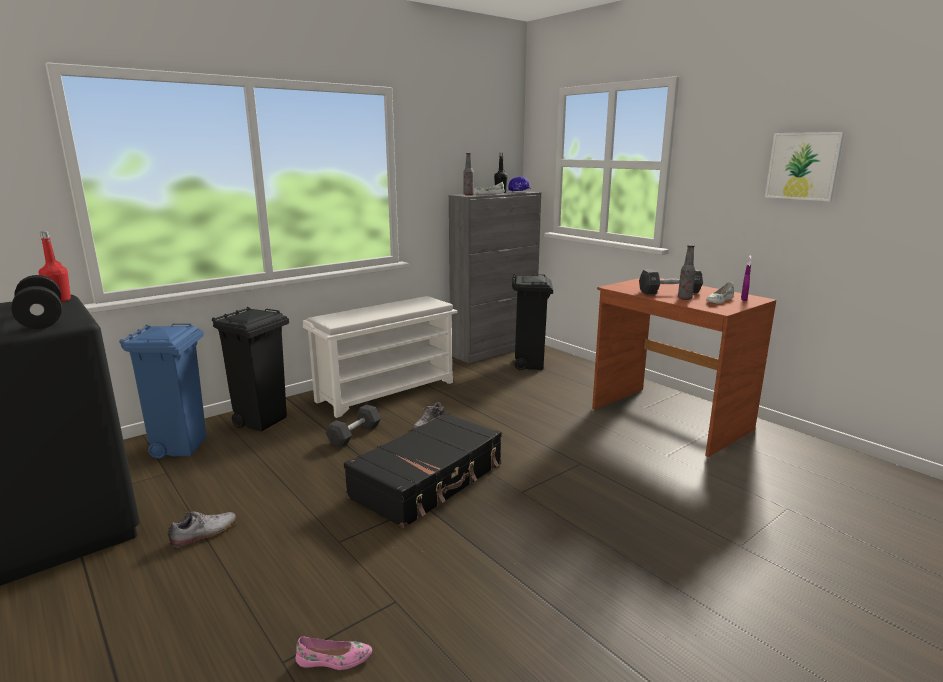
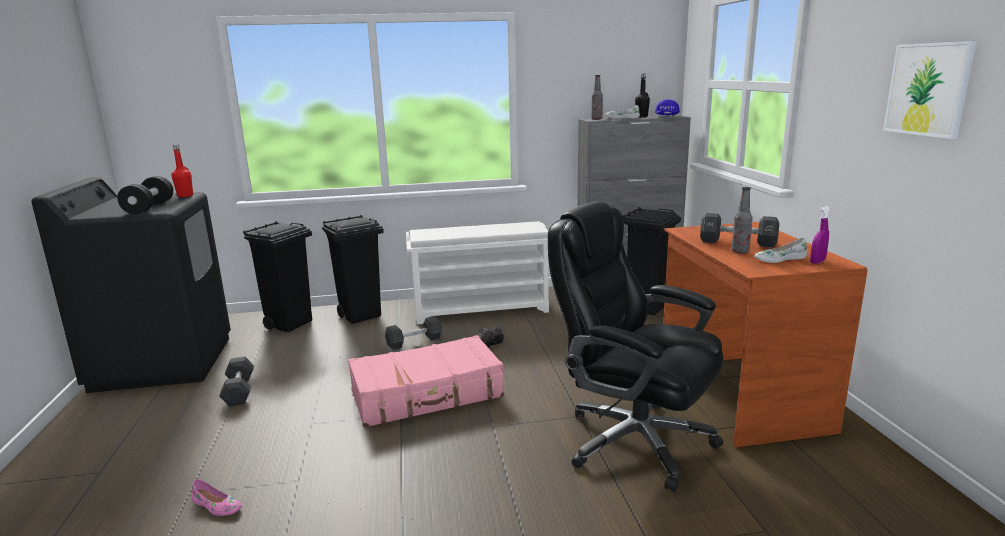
camera: 30 degrees right, 0 degrees up
(181, 447) = (290, 324): blue trash can -> black trash can
(204, 533) = (239, 390): shoe -> black dumbbell
(429, 481) = (427, 395): black suitcase -> pink suitcase
(639, 471) = (634, 440): none -> black office chair

